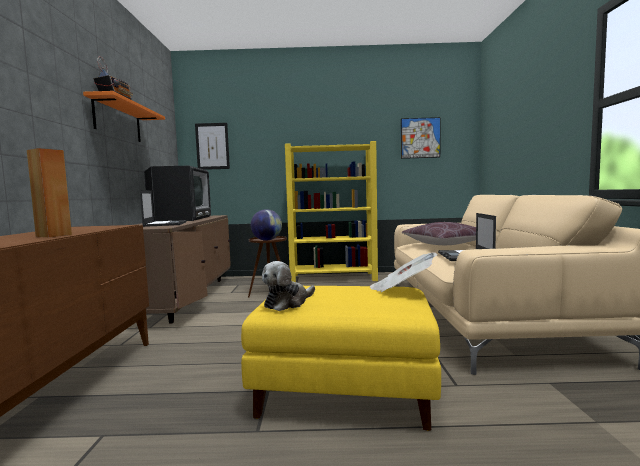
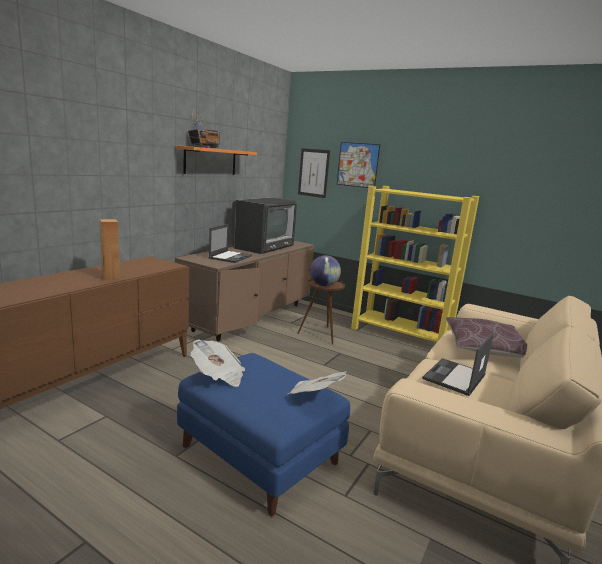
camera: 30 degrees right, 10 degrees up
(288, 303) = (218, 376): plush toy -> newspaper
(346, 390) = (261, 455): yellow ottoman -> blue ottoman
(420, 138) = (551, 195): picture -> picture (357, 165)

